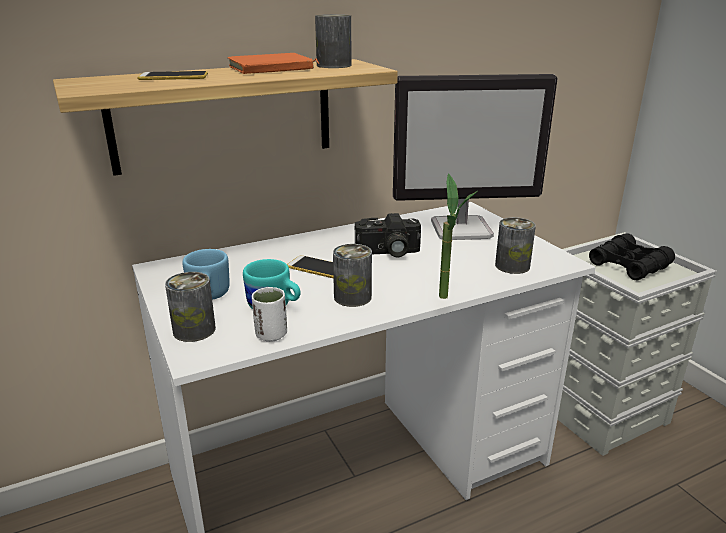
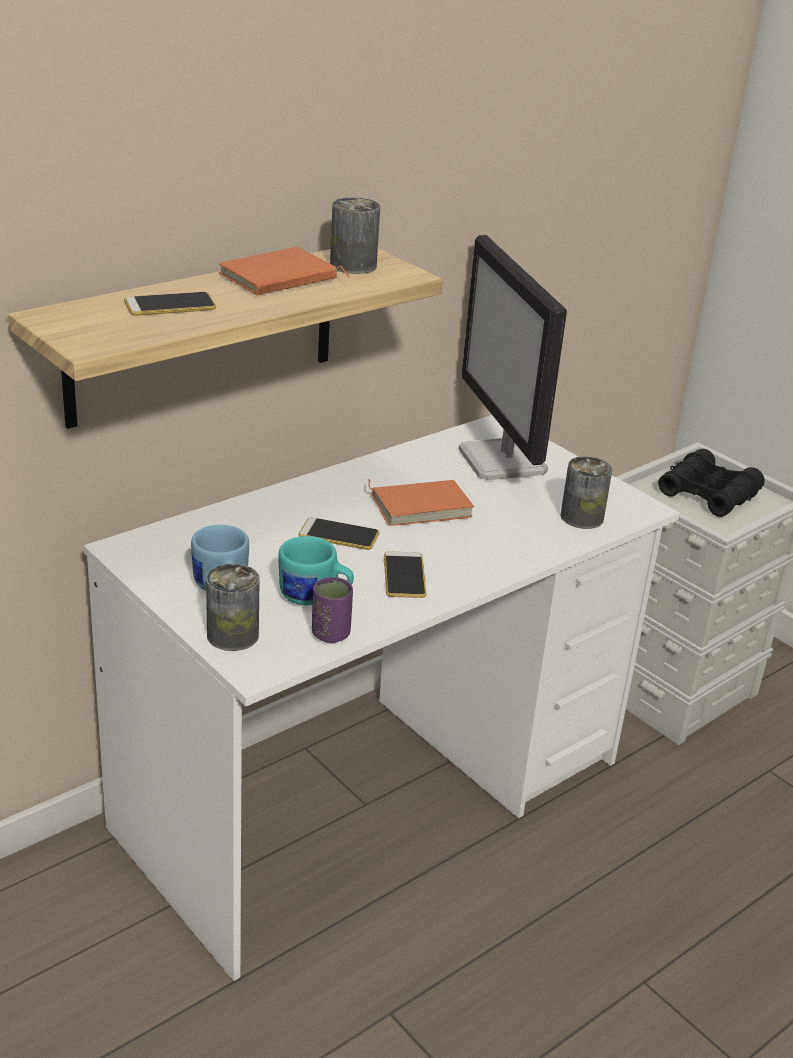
camera: 15 degrees left, 5 degrees up
(271, 335) = (330, 634): white cup -> purple cup
(352, 297) = (404, 575): can -> phone
(387, 252) = (420, 506): camera -> orange book
(449, 300) = (521, 572): potted plant -> none
(462, 229) = (503, 462): monitor -> monitor turned 90 degrees clockwise

